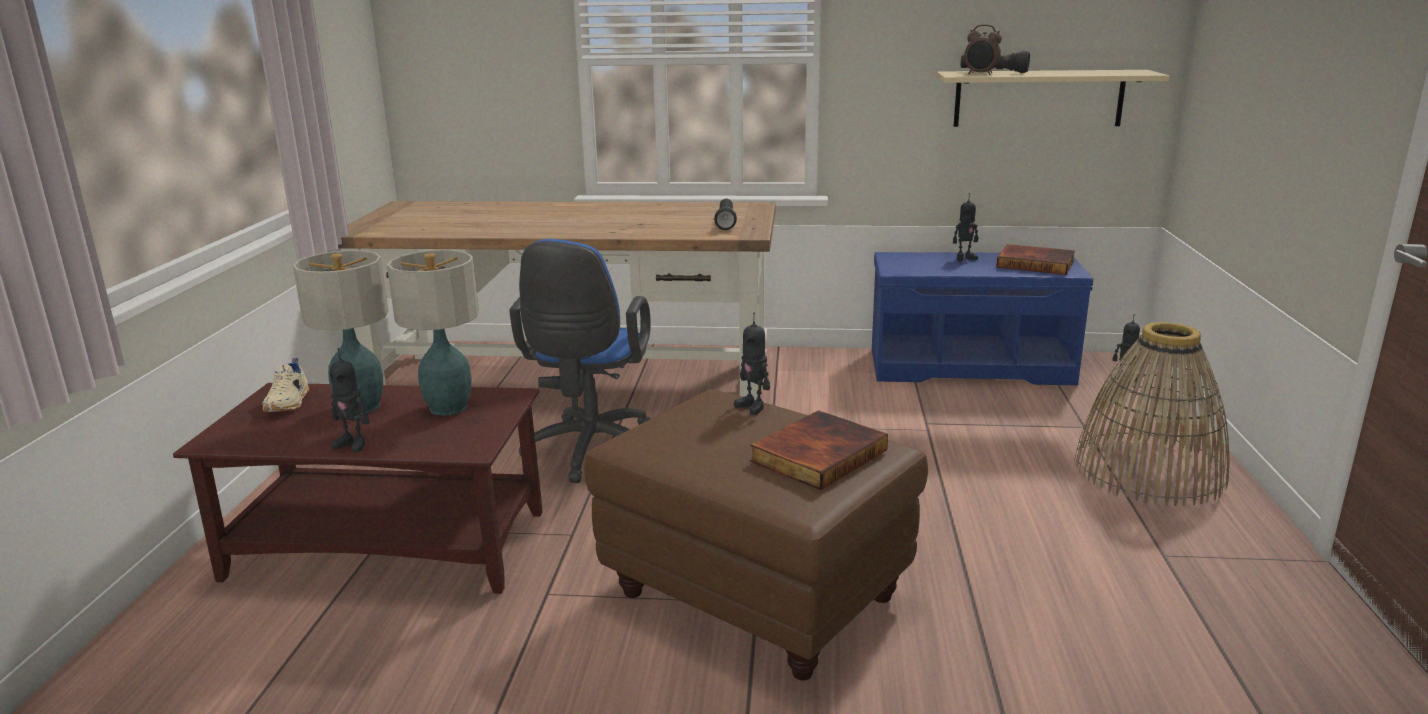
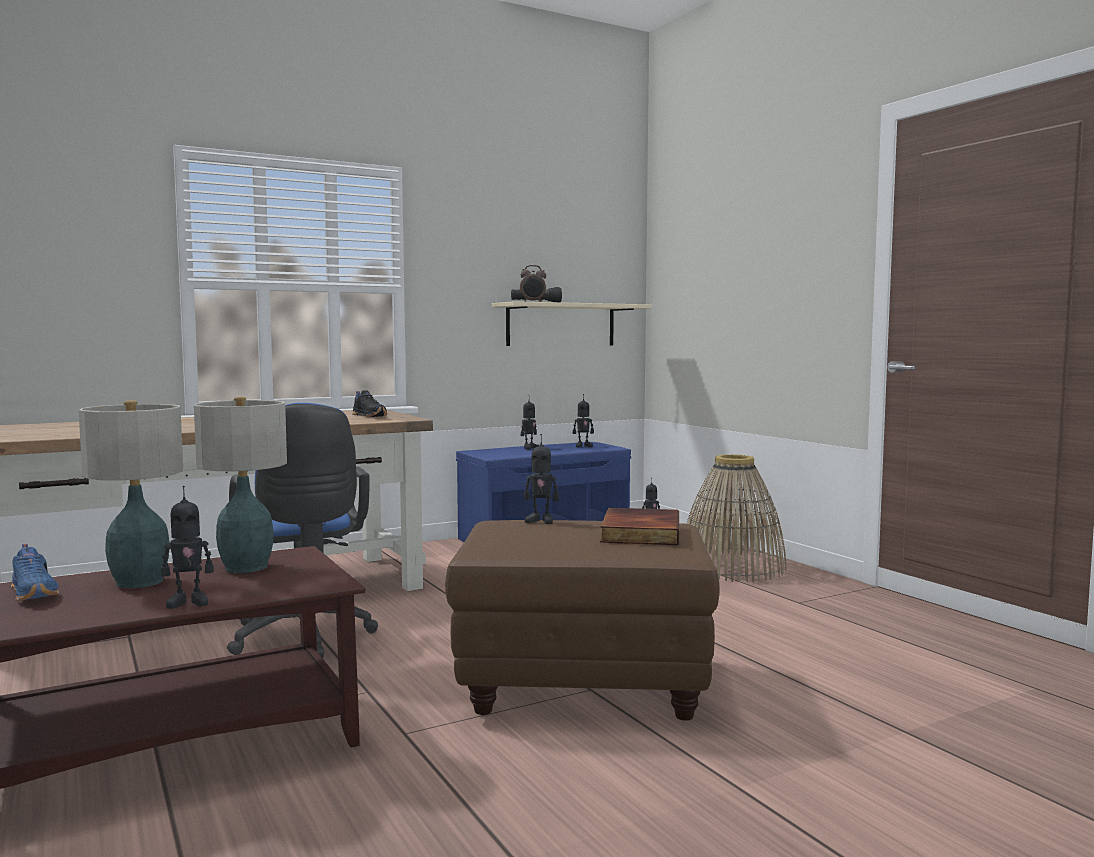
camera: 35 degrees left, 15 degrees down
(289, 403) = (35, 593): beige shoe -> blue shoe
(725, 222) = (370, 416): black flashlight -> black shoe
(1036, 264) = (583, 446): book -> toy robot

